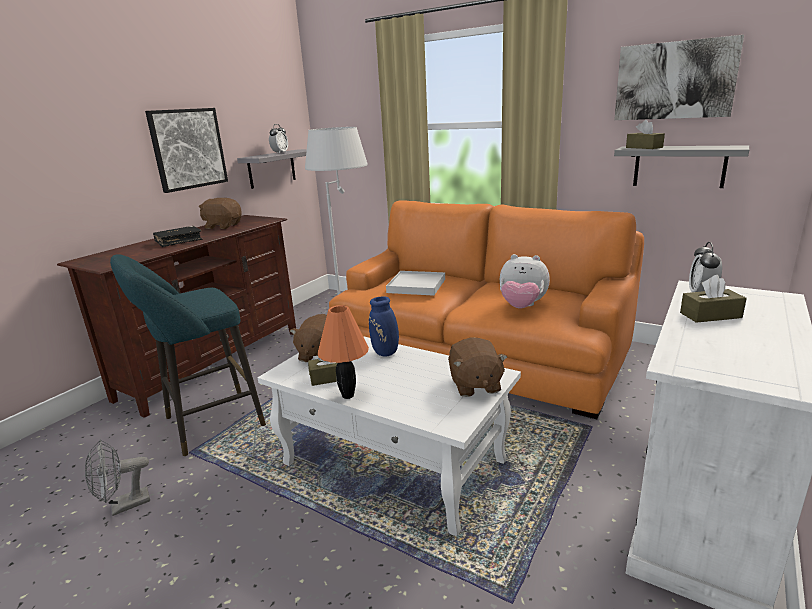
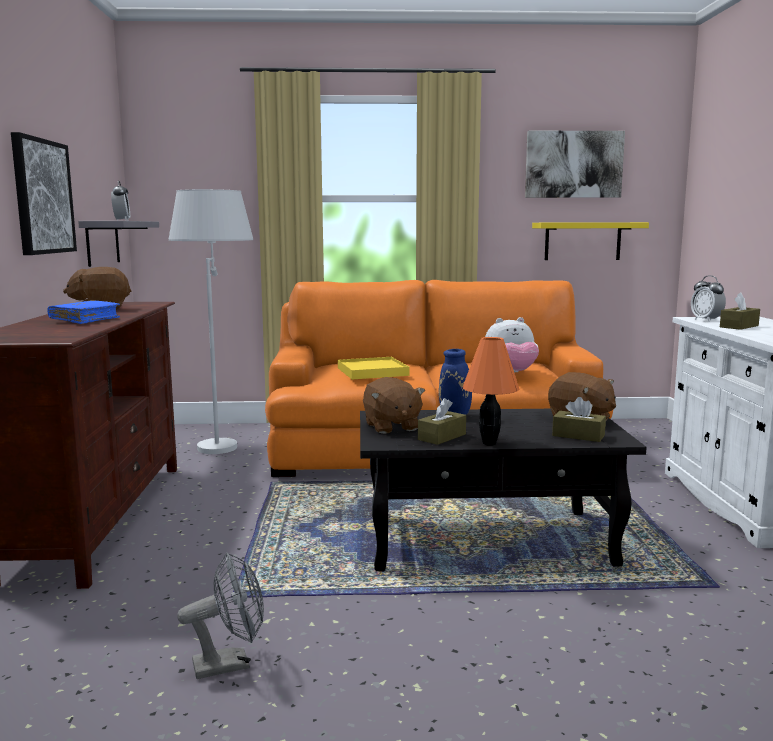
camera: 35 degrees left, 10 degrees down
(124, 506) = (230, 663): grey fan -> grey fan turned 135 degrees counterclockwise
(179, 241) = (85, 320): black book -> blue book
(208, 423) = (207, 568): turquoise stool -> none
(395, 463) = (489, 540): white coffee table -> black coffee table
(416, 286) = (372, 372): white tray -> yellow tray
(644, 147) = (559, 222): brown tissue box -> brown tissue box (578, 435)
(679, 166) = (582, 241): grey shelf -> yellow shelf

